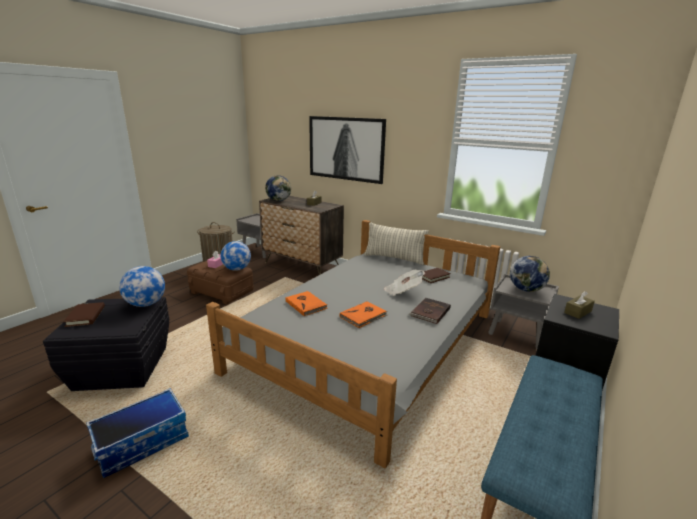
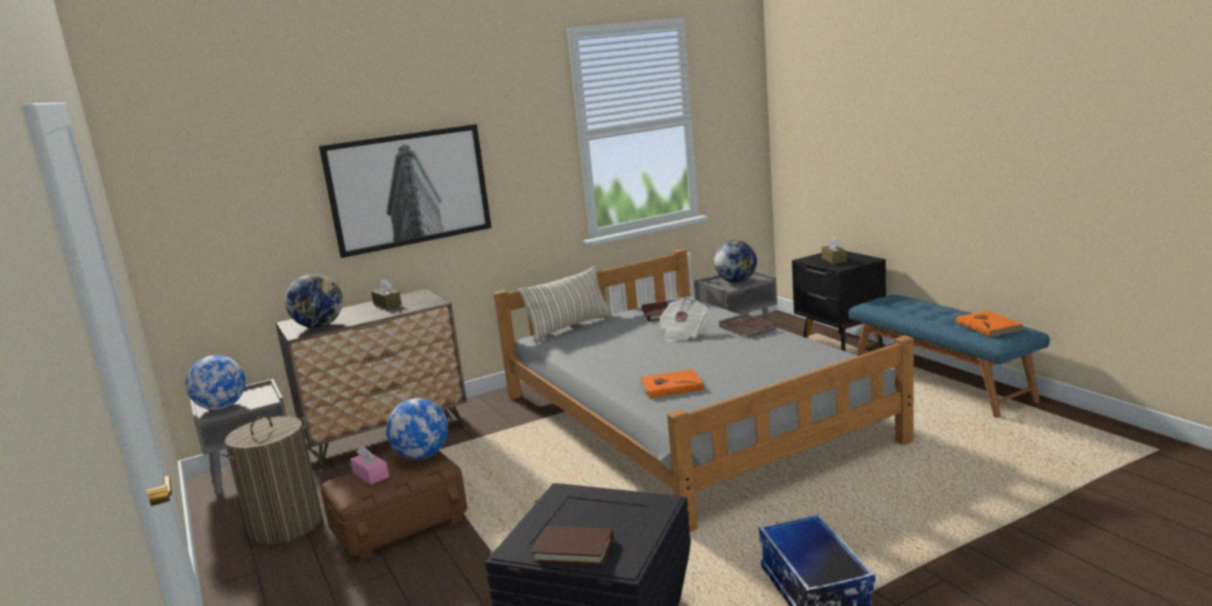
camera: 60 degrees left, 5 degrees down
(146, 304) = (572, 495): globe -> globe (222, 407)
(364, 316) = (730, 358): orange book -> orange book (989, 326)

